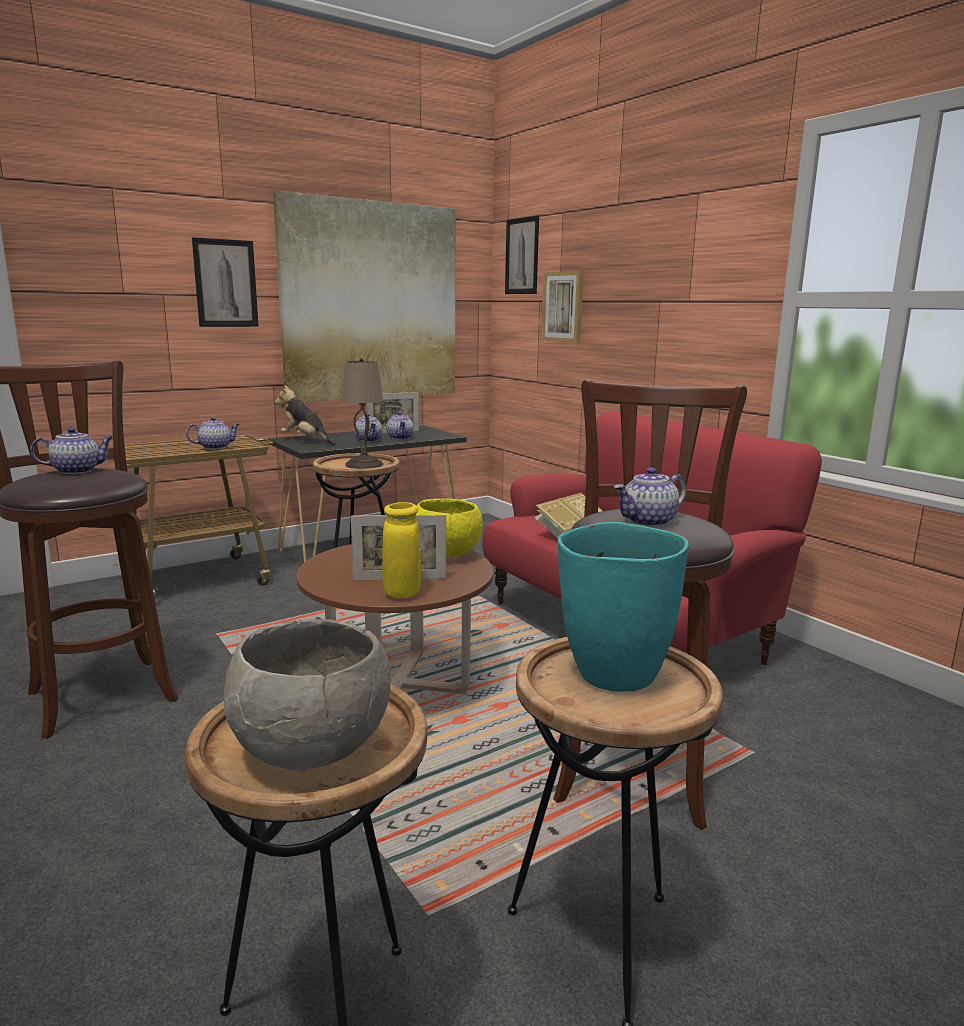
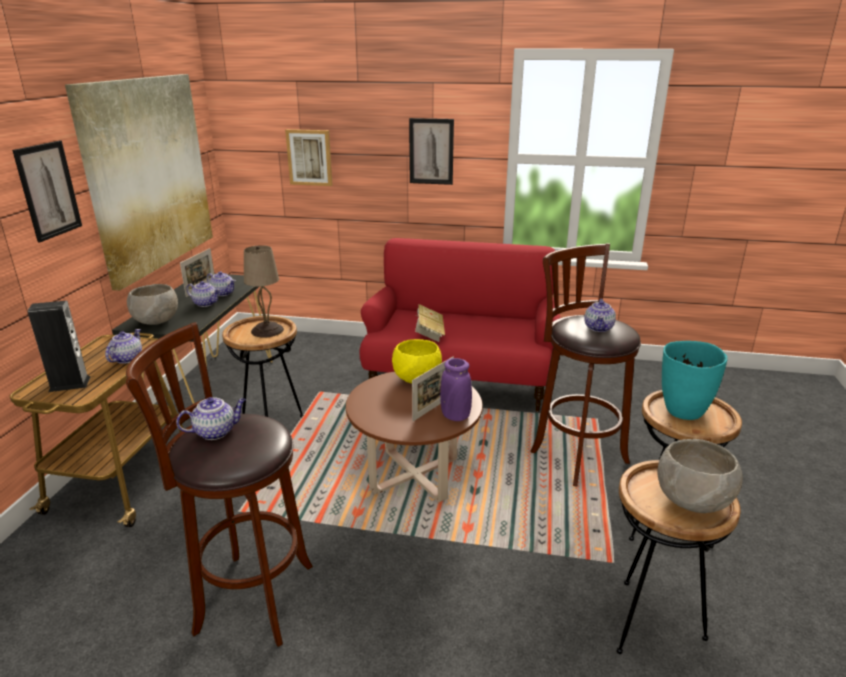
camera: 45 degrees left, 10 degrees up
(77, 470) = (216, 432): teapot -> teapot turned 45 degrees clockwise
(151, 450) = (69, 384): none -> speaker
(306, 441) = (157, 321): plush toy -> grey bowl
(402, 593) = (455, 416): yellow vase -> purple vase
(522, 256) = (252, 113): picture -> picture (431, 151)

